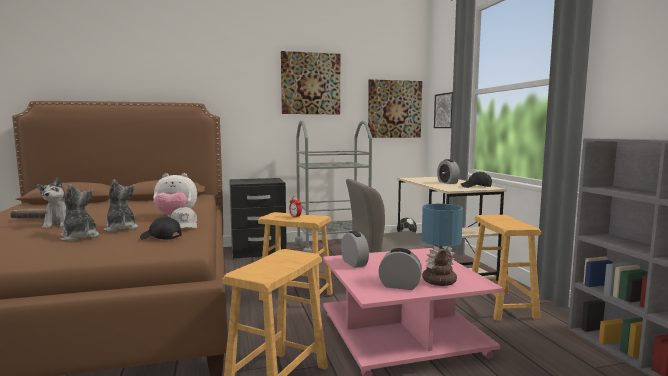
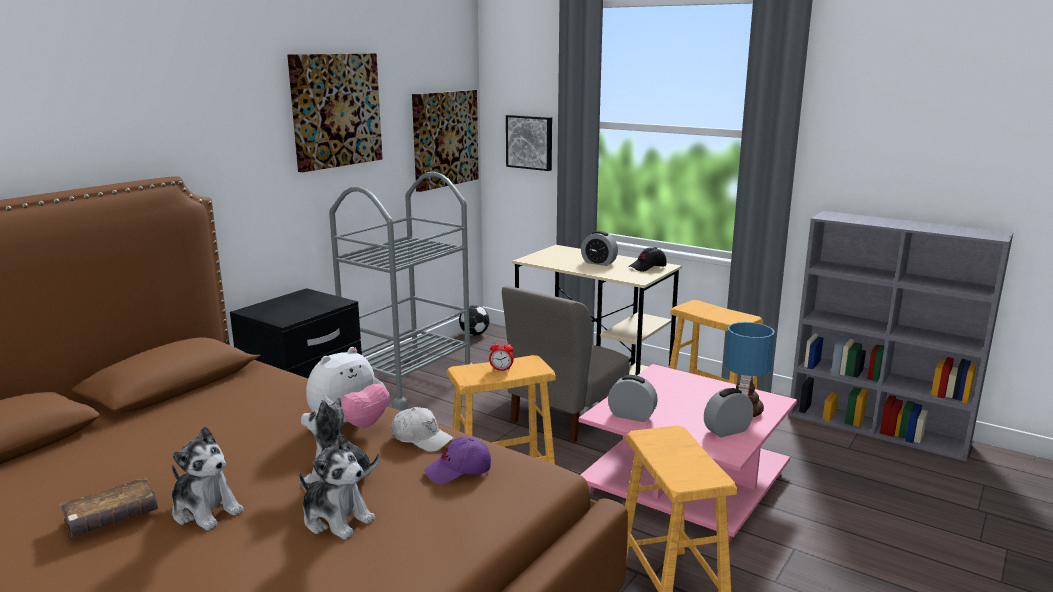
camera: 40 degrees left, 10 degrees up
(79, 237) = (336, 519): plush toy -> plush toy turned 150 degrees counterclockwise
(160, 238) = (458, 471): black cap -> purple cap

